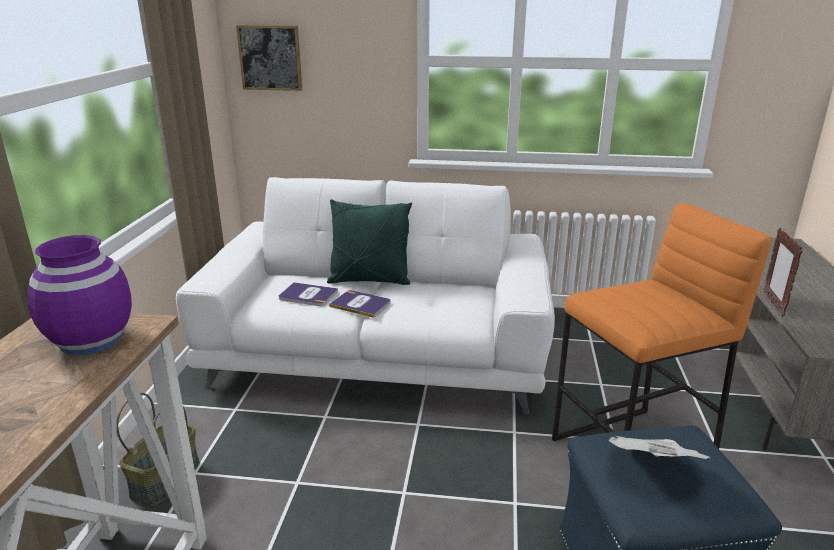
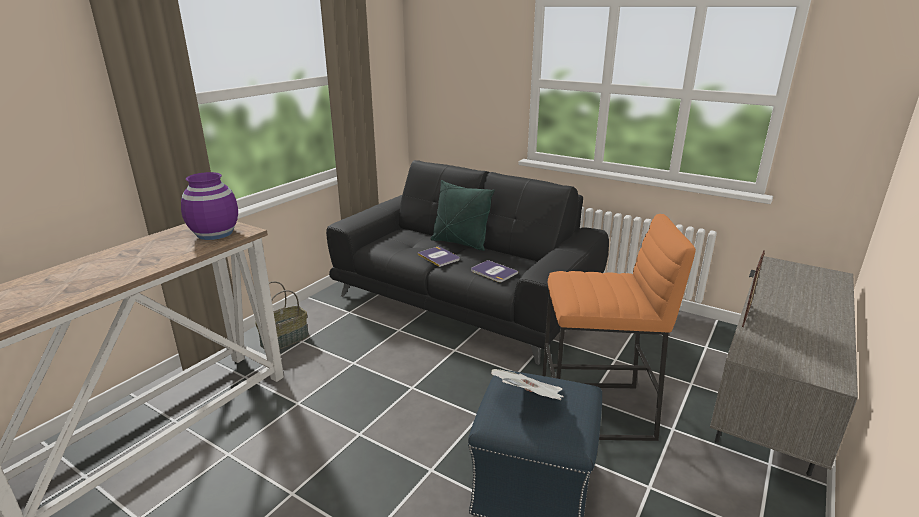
camera: 25 degrees right, 0 degrees up
(270, 58) = (434, 75): picture -> none
(308, 295) = (410, 245): book -> book (493, 272)
(379, 353) = (465, 299): white sofa -> black sofa

